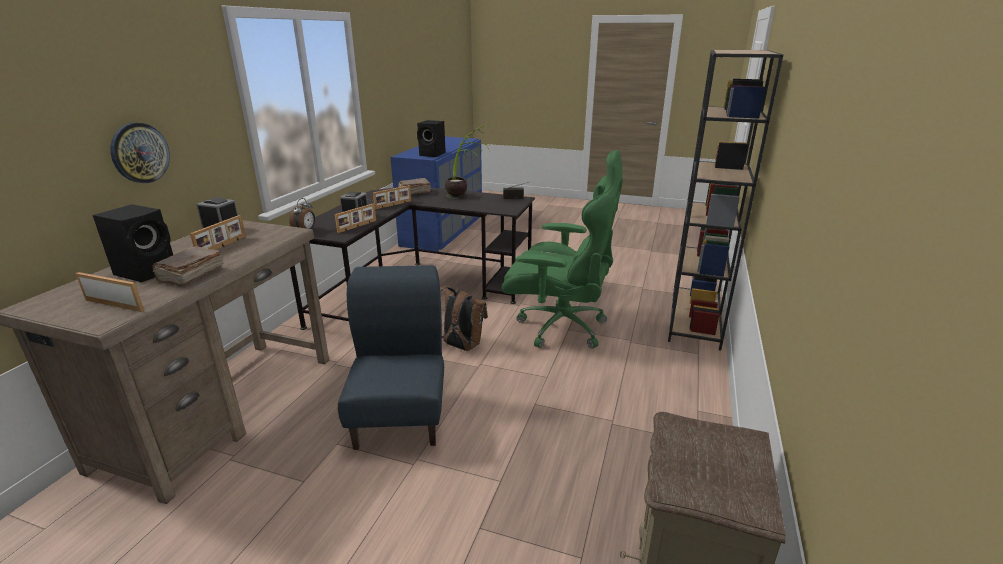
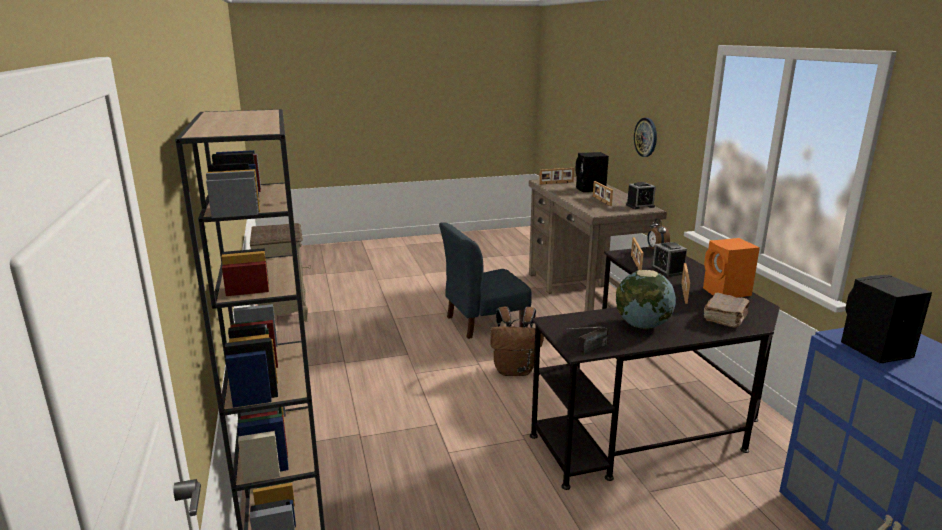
camera: 145 degrees right, 5 degrees down
(190, 275) = (566, 192): brown book -> none
(370, 199) = (727, 292): none -> orange speaker
(401, 416) = (484, 322): blue chair -> blue chair turned 105 degrees clockwise
(464, 199) = (642, 325): potted plant -> globe
(556, 327) = (451, 421): green office chair -> none

